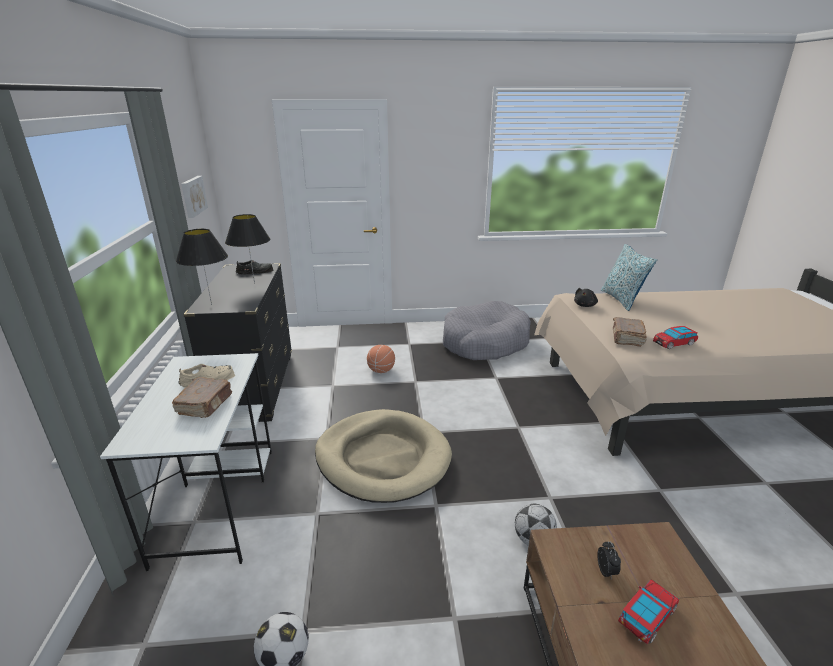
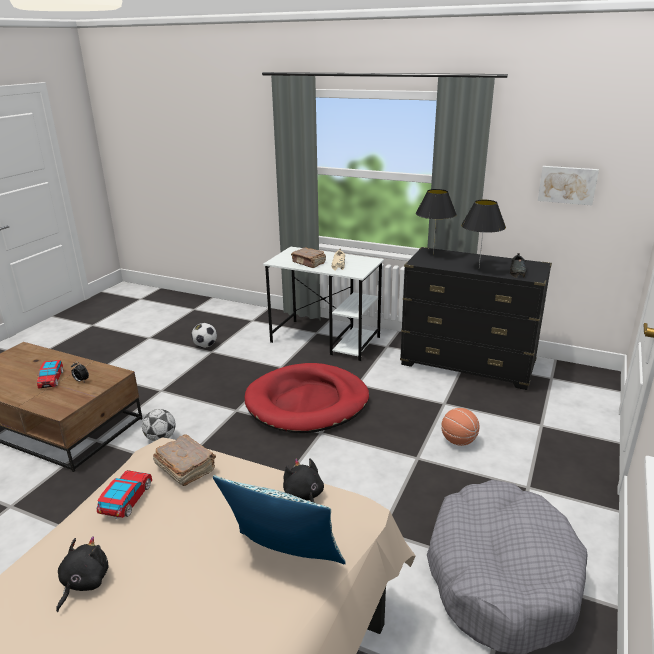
camera: 120 degrees right, 0 degrees up
(382, 458) = (307, 402): beige dog bed -> red dog bed
(716, 330) = (83, 583): none -> black plush toy

